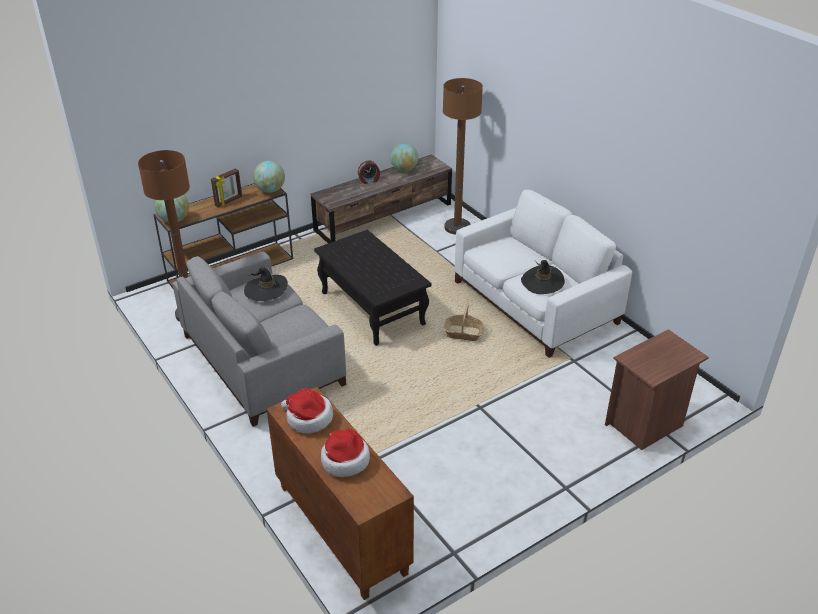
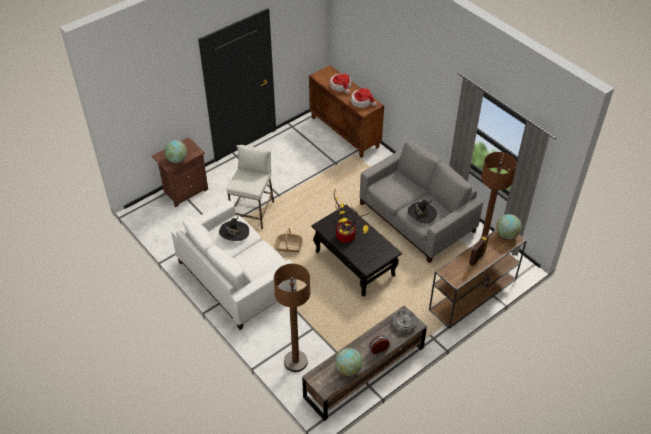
camera: 175 degrees right, 10 degrees up
(270, 190) = (449, 273): globe -> globe (177, 159)
(335, 196) = (404, 323): none -> bowl
(382, 268) = (347, 236): none -> potted plant
(520, 383) = (253, 212): none -> white stool

